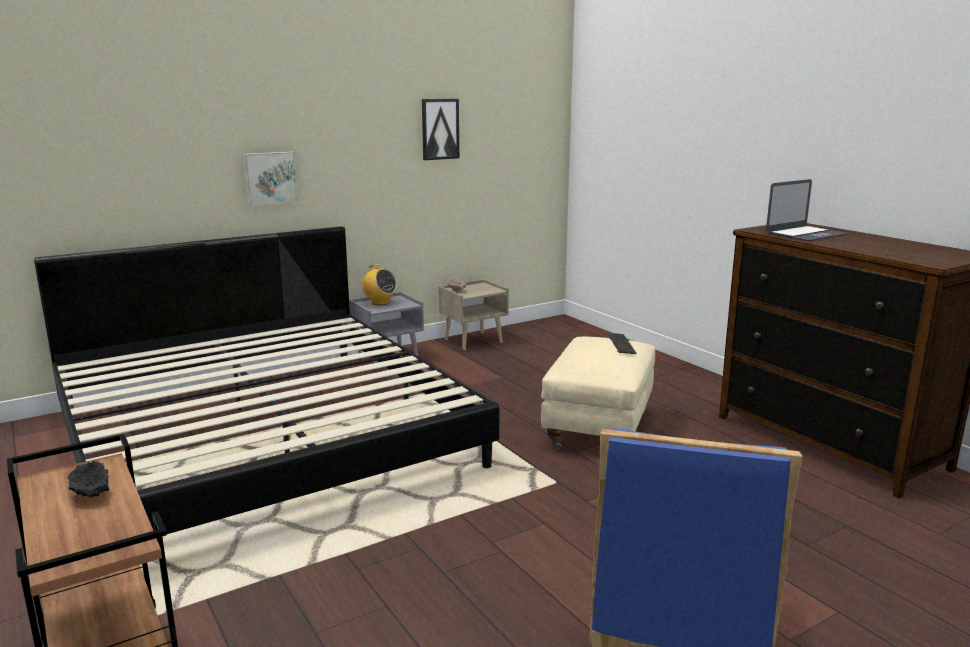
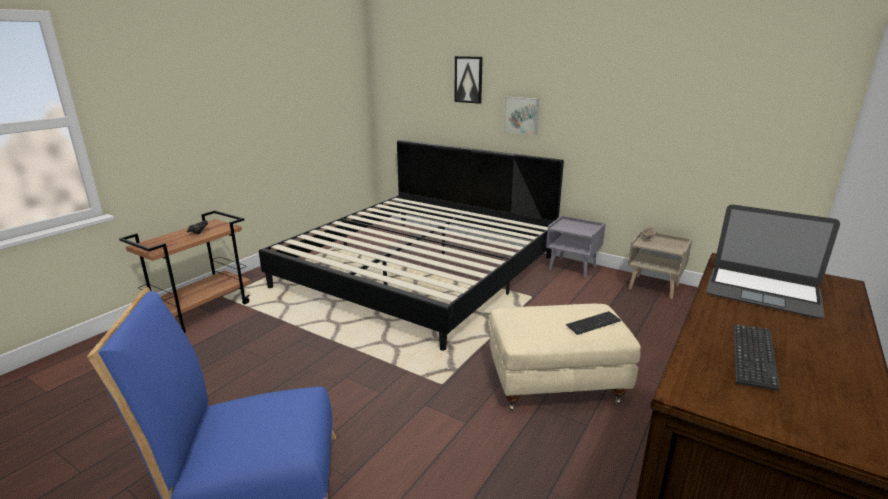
camera: 65 degrees right, 5 degrees up
(379, 302) = (575, 224): radio -> none
(440, 129) = (671, 92): picture -> picture (468, 79)
(894, 250) = (753, 357): none -> keyboard

